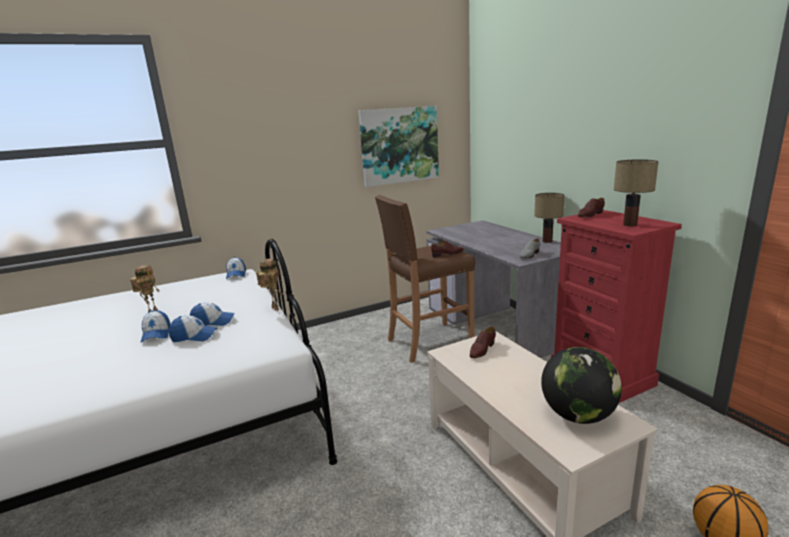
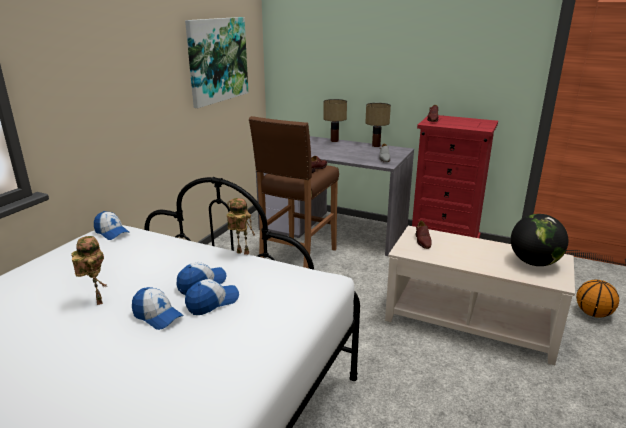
camera: 40 degrees left, 5 degrees up
(629, 225) = (473, 124): table lamp -> table lamp (334, 141)

